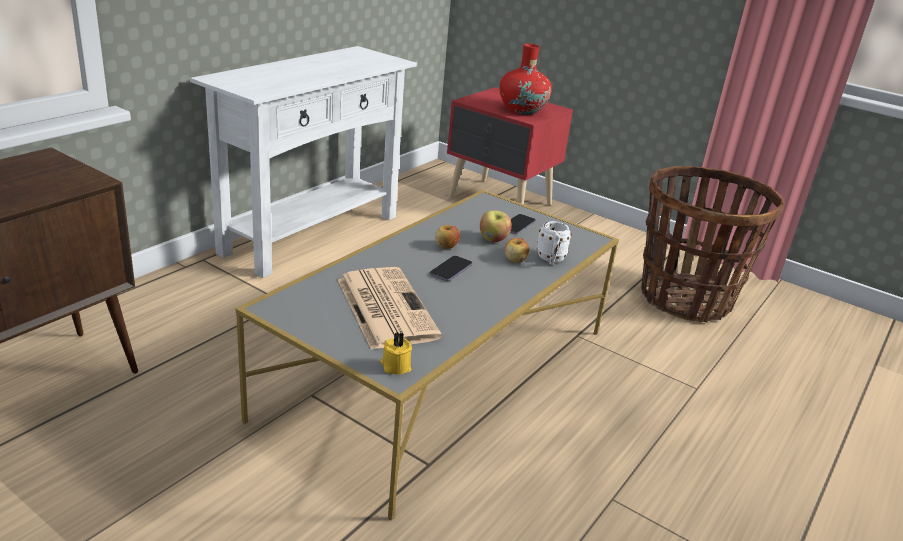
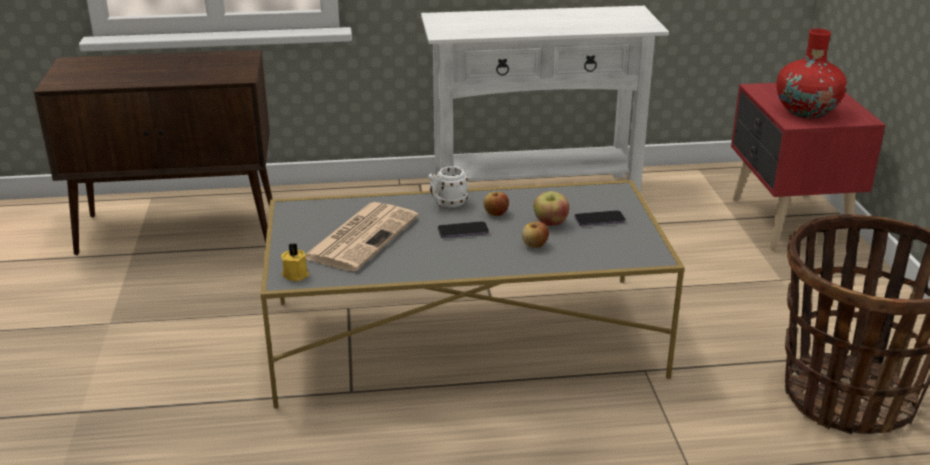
camera: 50 degrees right, 0 degrees up
(551, 260) = (570, 257): white mug -> white mug (447, 204)

